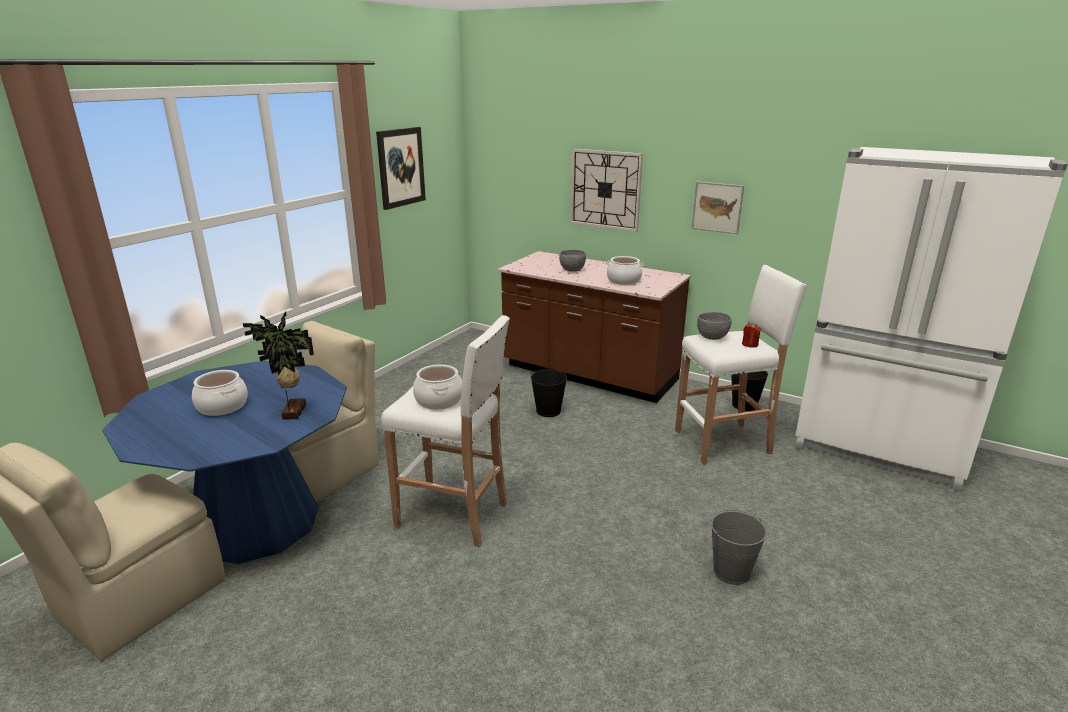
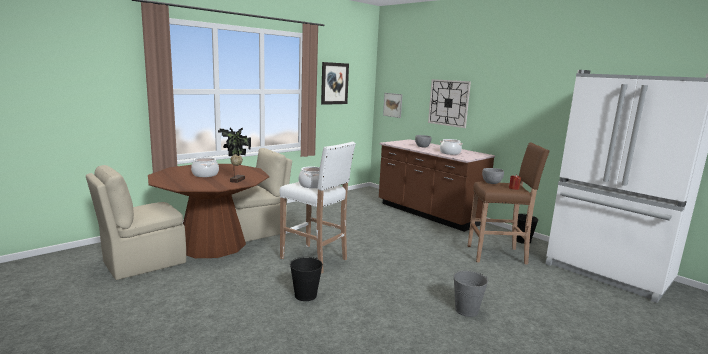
camera: 15 degrees right, 10 degrees down
(256, 522) = (212, 244): blue dining table -> brown dining table
(548, 411) = (394, 225): black bucket -> black bucket (306, 295)
(717, 207) = (512, 113): picture -> picture (392, 105)
(724, 443) = (498, 255): white stool -> brown stool

